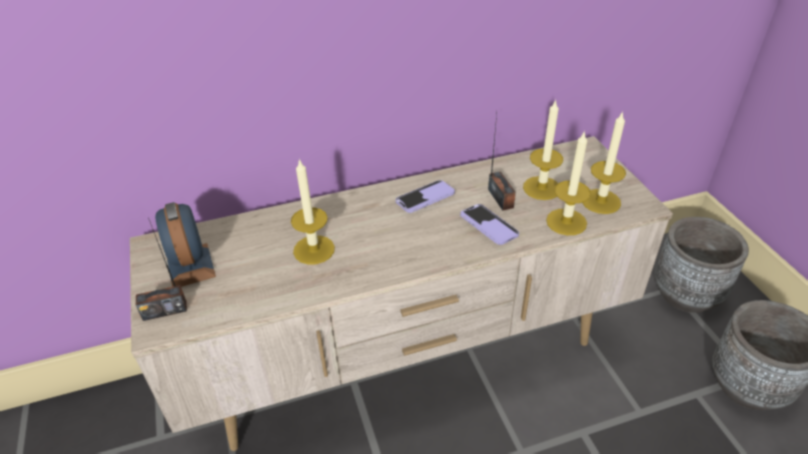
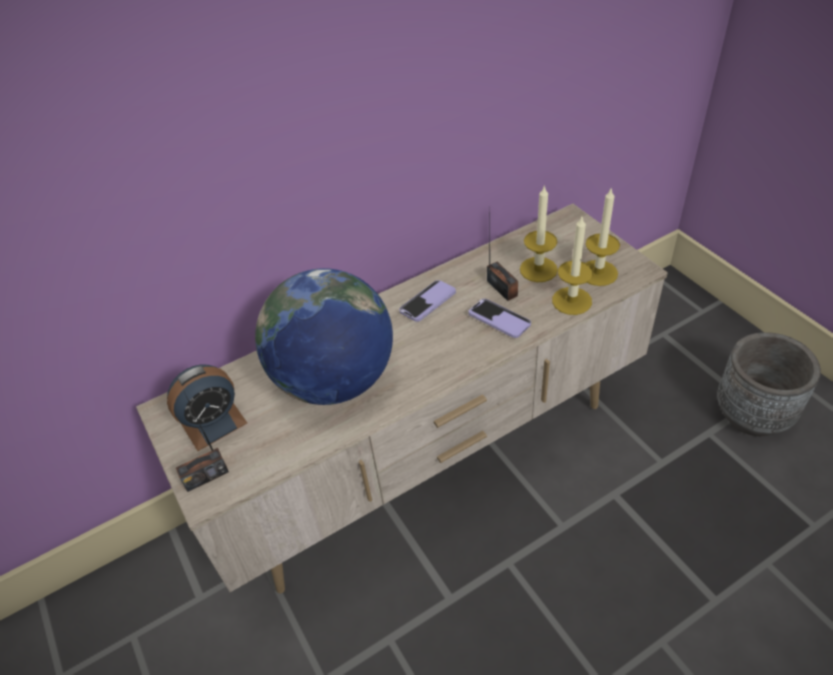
camera: 10 degrees left, 5 degrees up
(190, 265) = (213, 423): alarm clock -> alarm clock turned 90 degrees counterclockwise
(314, 250) = (335, 380): candle -> globe
(686, 295) = (678, 337): grey planter -> none

